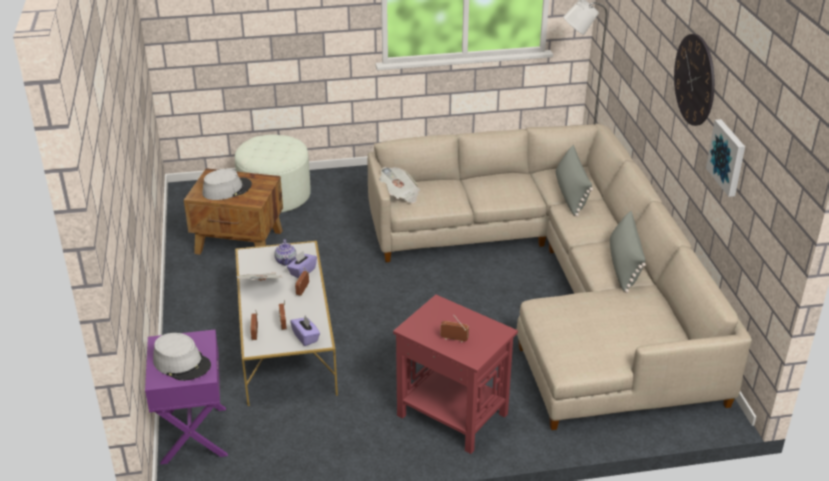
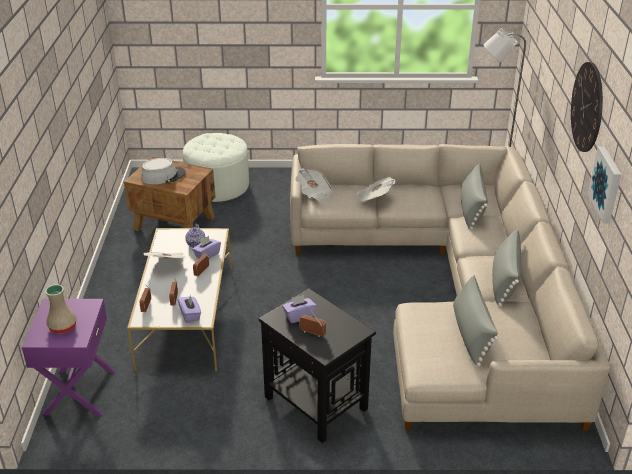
camera: 10 degrees right, 0 degrees up
(182, 363) = (62, 326): grey hat -> beige vase
(434, 323) = (299, 316): none -> purple tissue box
(453, 414) = (316, 402): red side table -> black side table
(465, 192) = (374, 198): none -> newspaper
(605, 323) = (471, 334): none -> grey pillow

